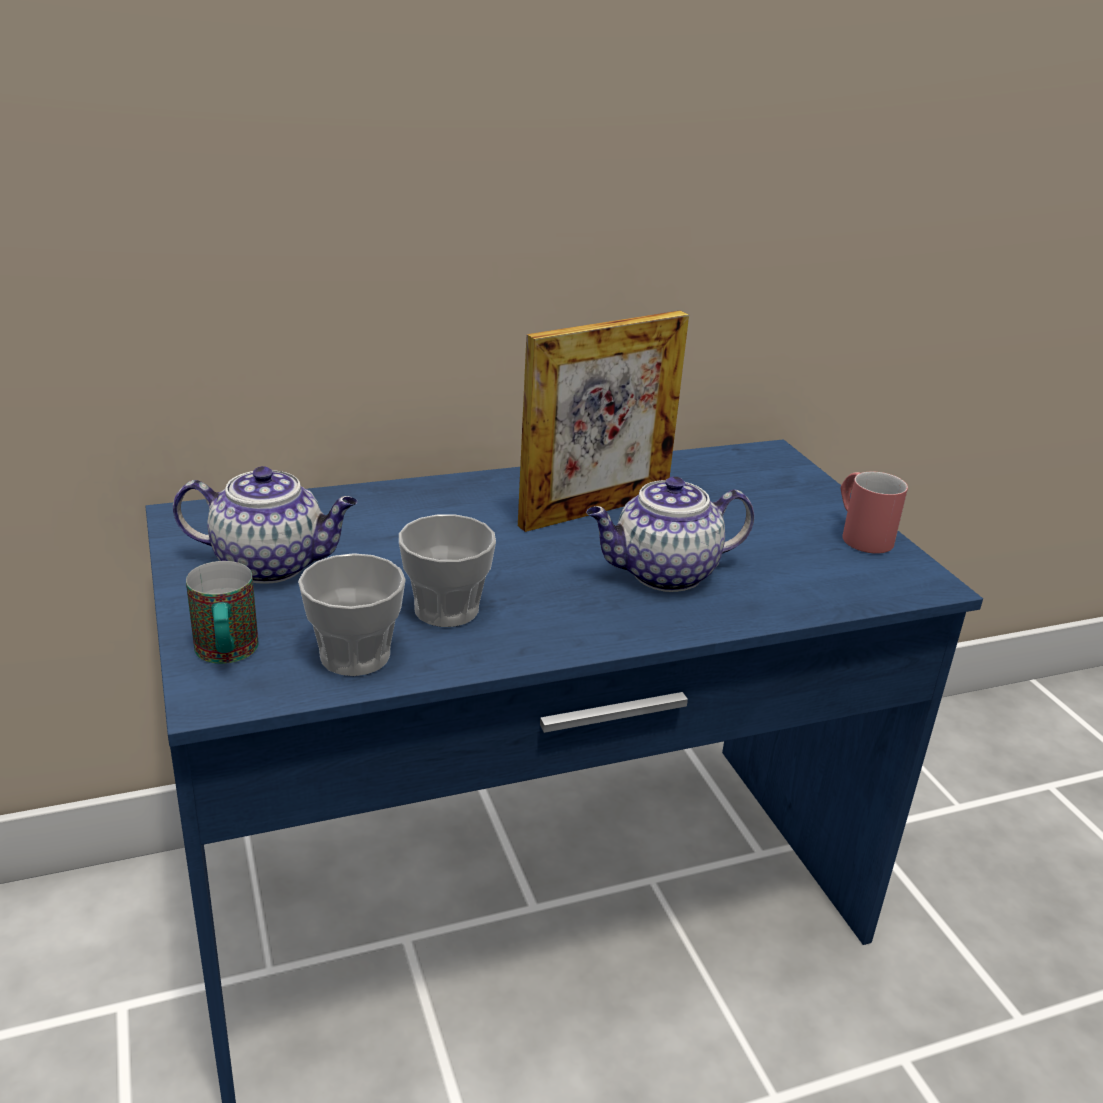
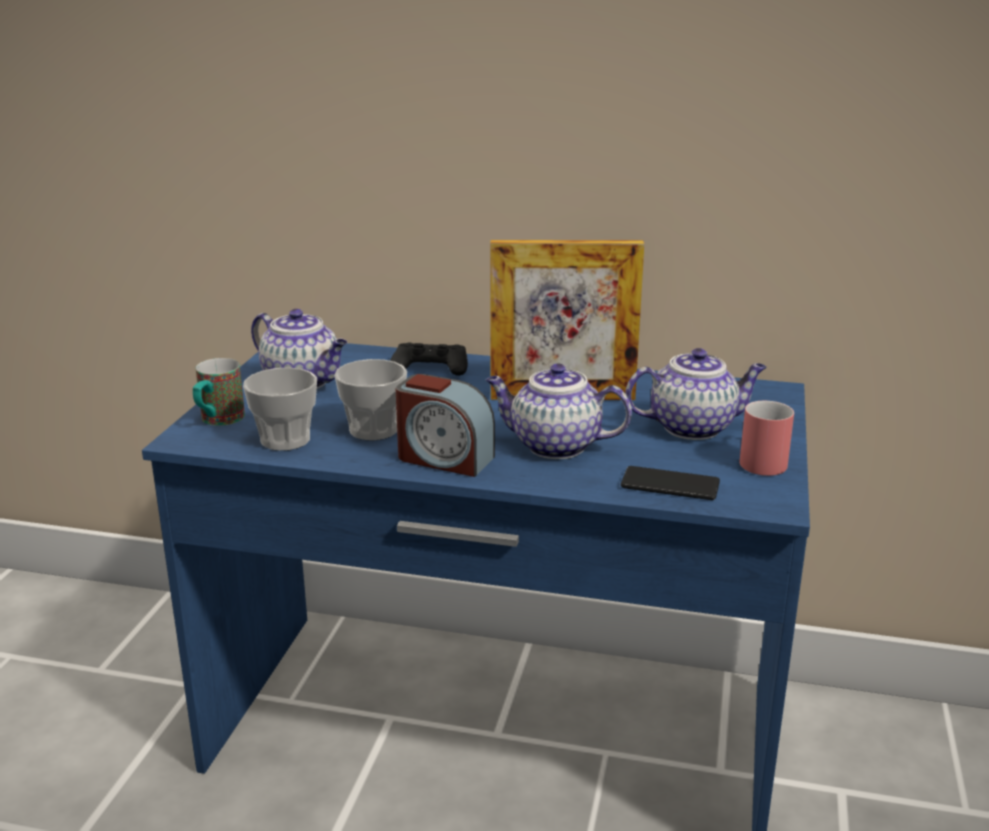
camera: 35 degrees right, 5 degrees down
(405, 505) = (430, 368): none -> black game controller
(574, 624) = (444, 458): none -> alarm clock
(758, 514) = (693, 427): none -> teapot
(823, 589) = (670, 485): none -> phone

